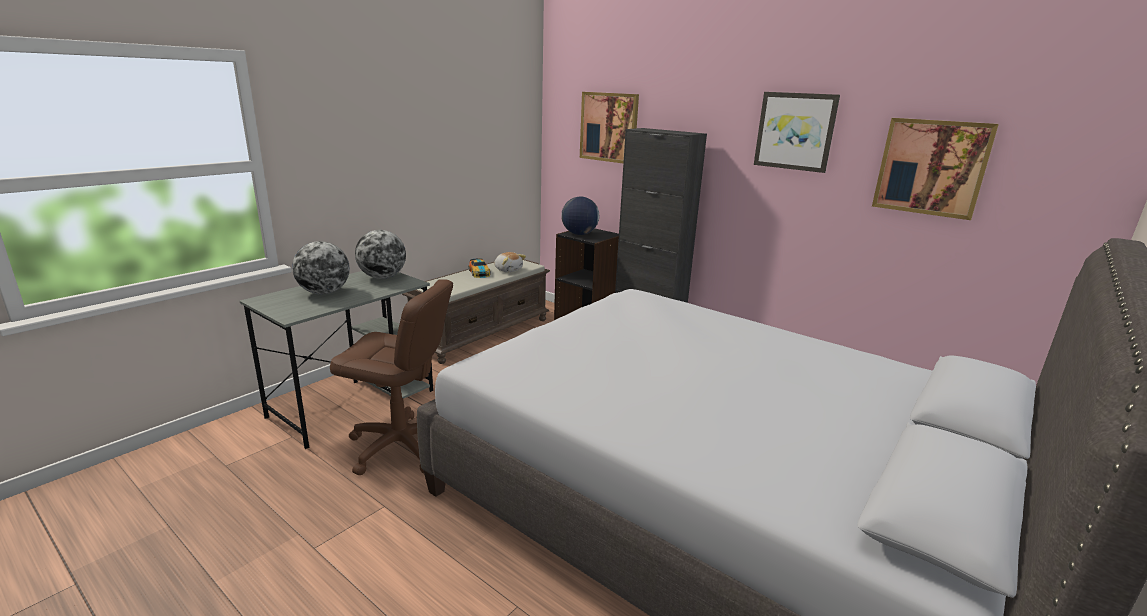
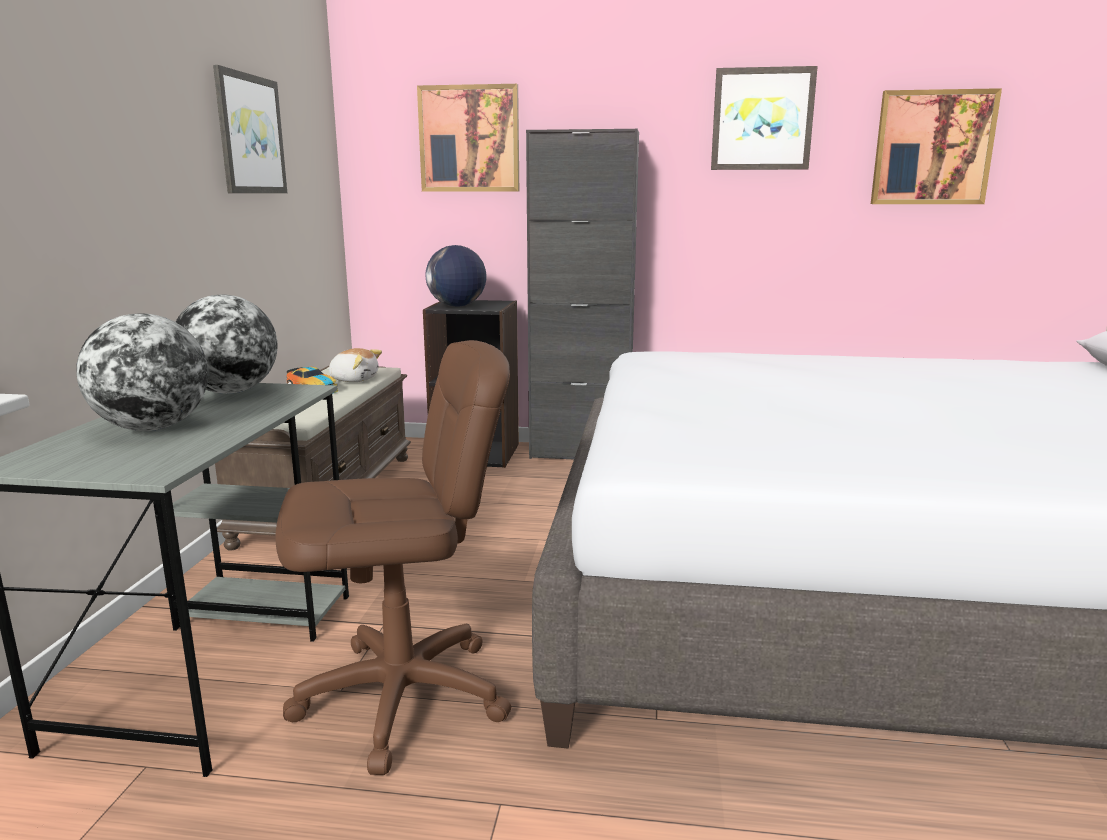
camera: 30 degrees left, 5 degrees down
(460, 129) = (249, 134): none -> picture

